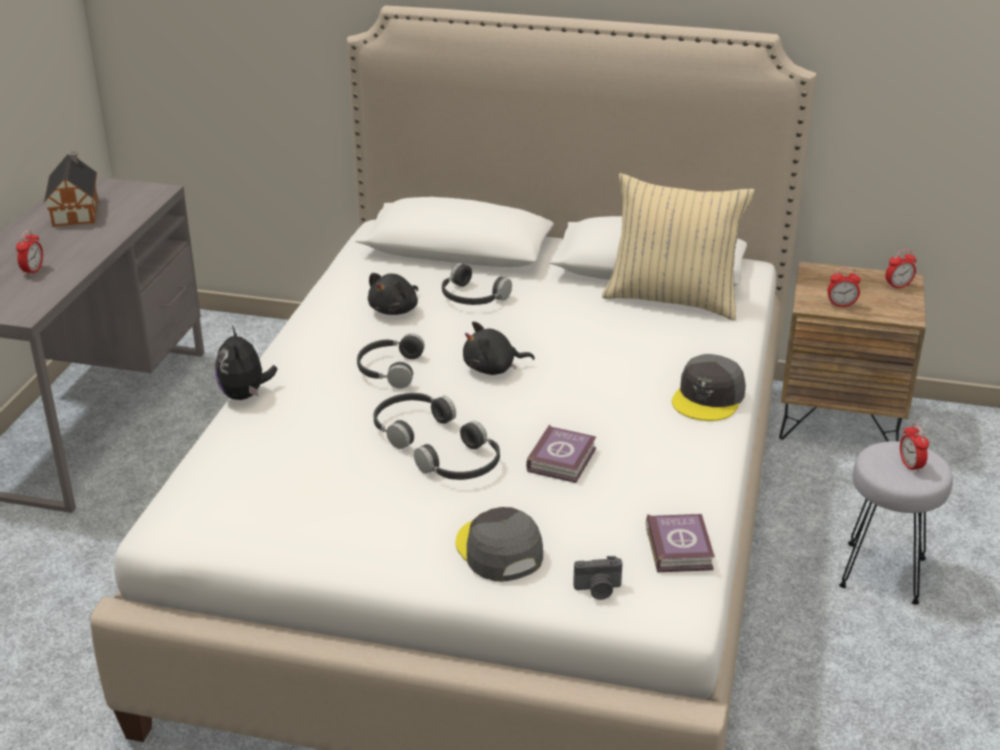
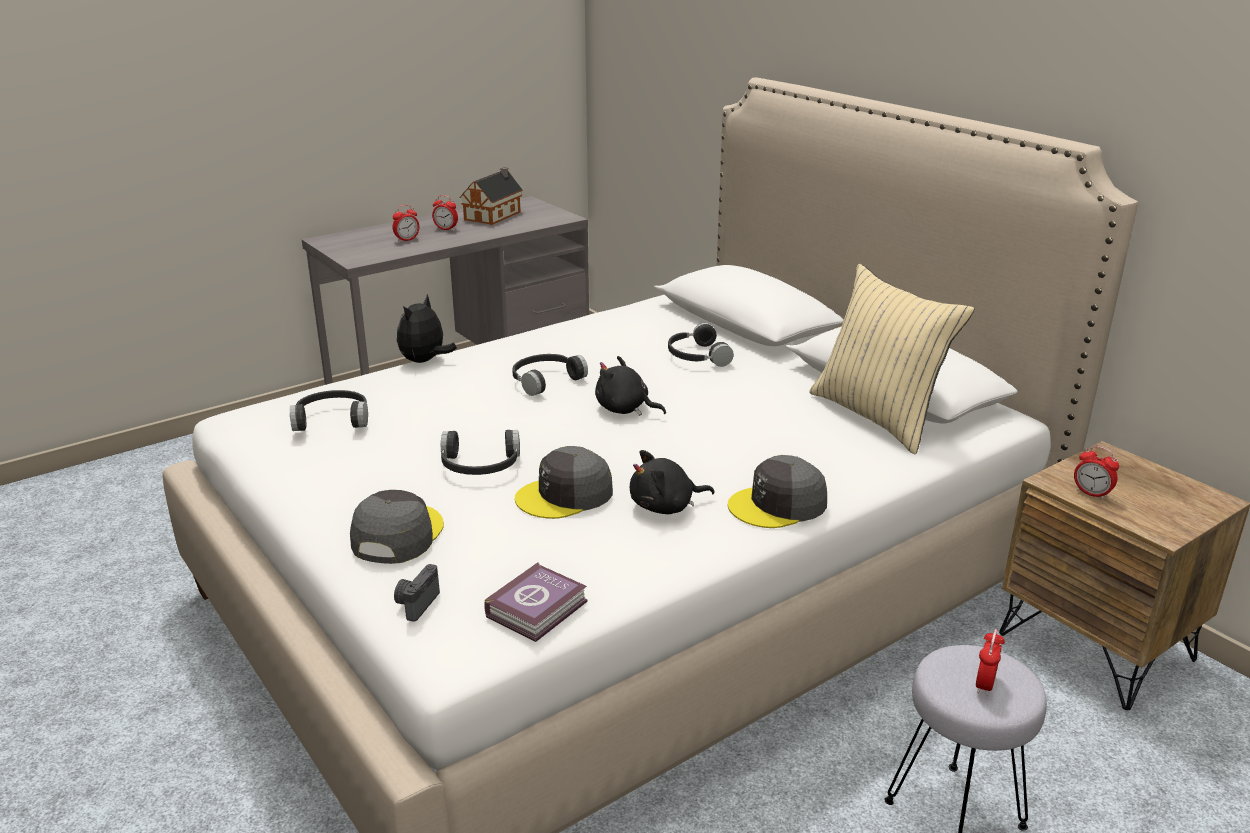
camera: 40 degrees right, 5 degrees down
(395, 310) = (622, 345): black plush toy -> black plush toy (666, 506)
(408, 425) = (489, 421): black headphones -> black headphones (332, 419)
(563, 459) = (565, 495): book -> grey cap
(598, 590) = (416, 604): camera -> camera turned 75 degrees clockwise
(898, 286) = (1195, 502): alarm clock -> alarm clock (446, 229)

